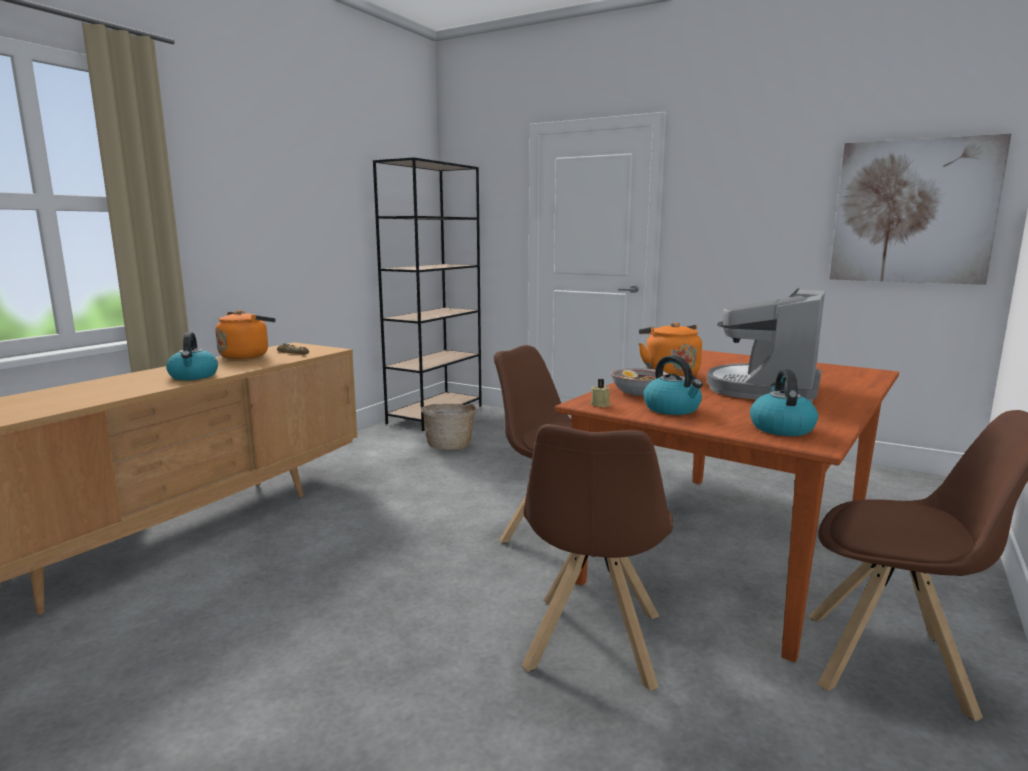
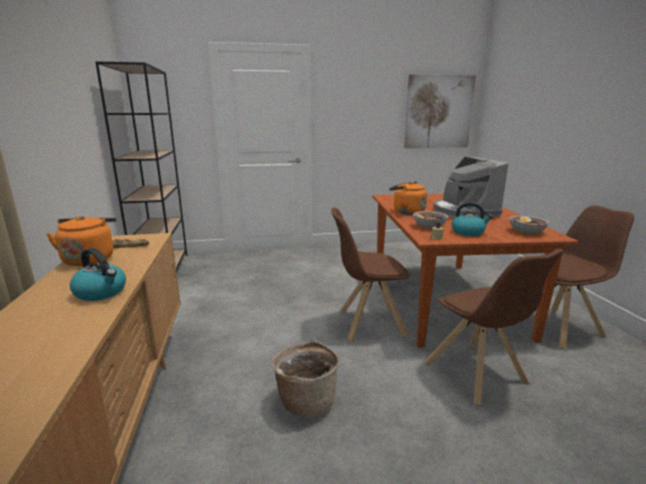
camera: 40 degrees left, 5 degrees up
(449, 446) = (213, 289): basket -> basket (306, 400)
(781, 428) = (526, 231): kettle -> bowl

